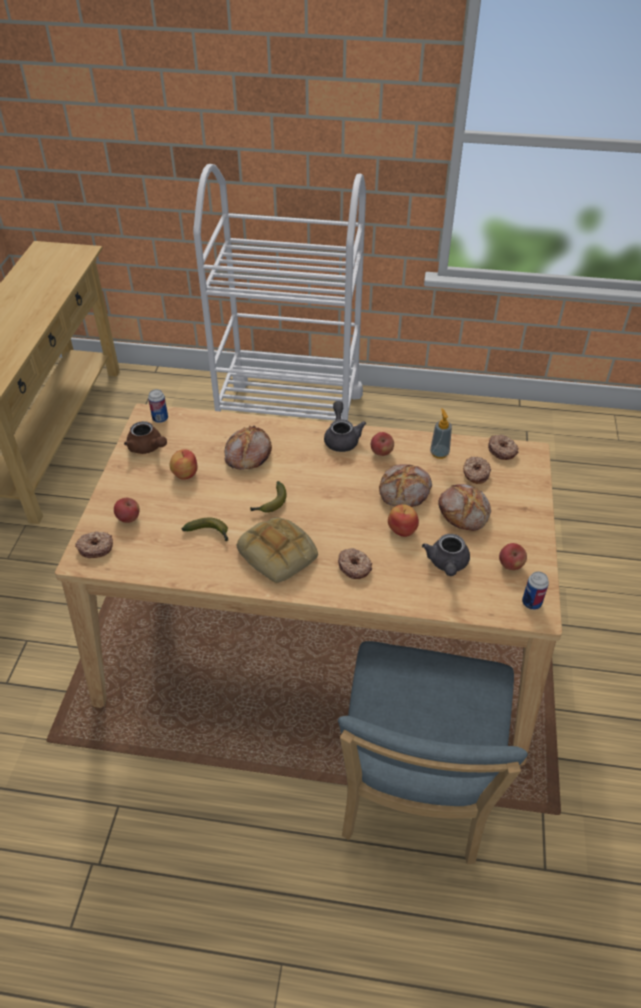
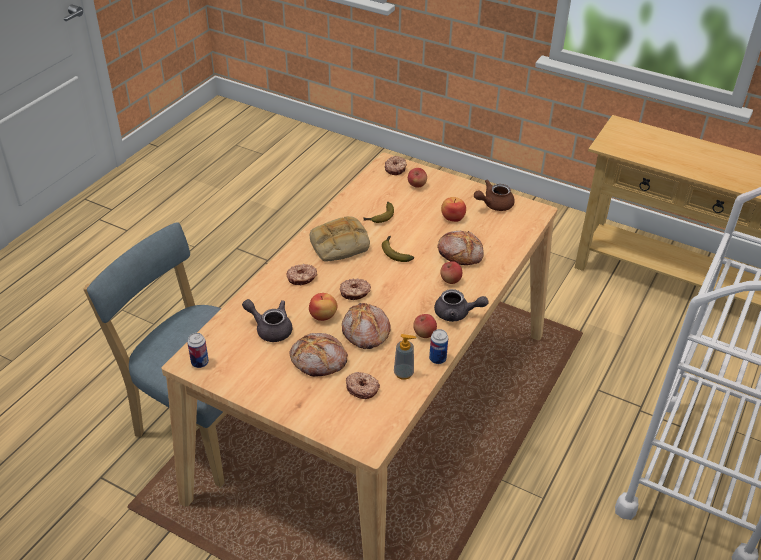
camera: 110 degrees right, 5 degrees down
(160, 419) = (530, 216): can -> can (437, 359)
(502, 450) = (384, 423): donut -> donut (355, 293)
(510, 565) = (243, 366): apple -> apple (450, 280)

